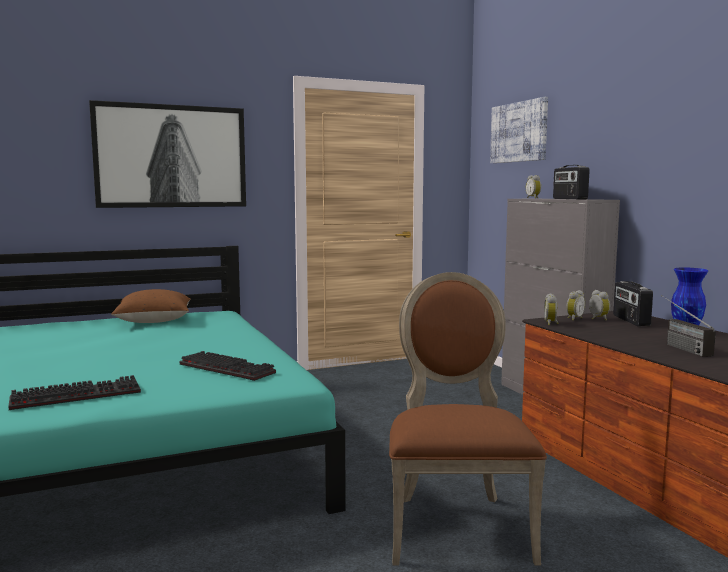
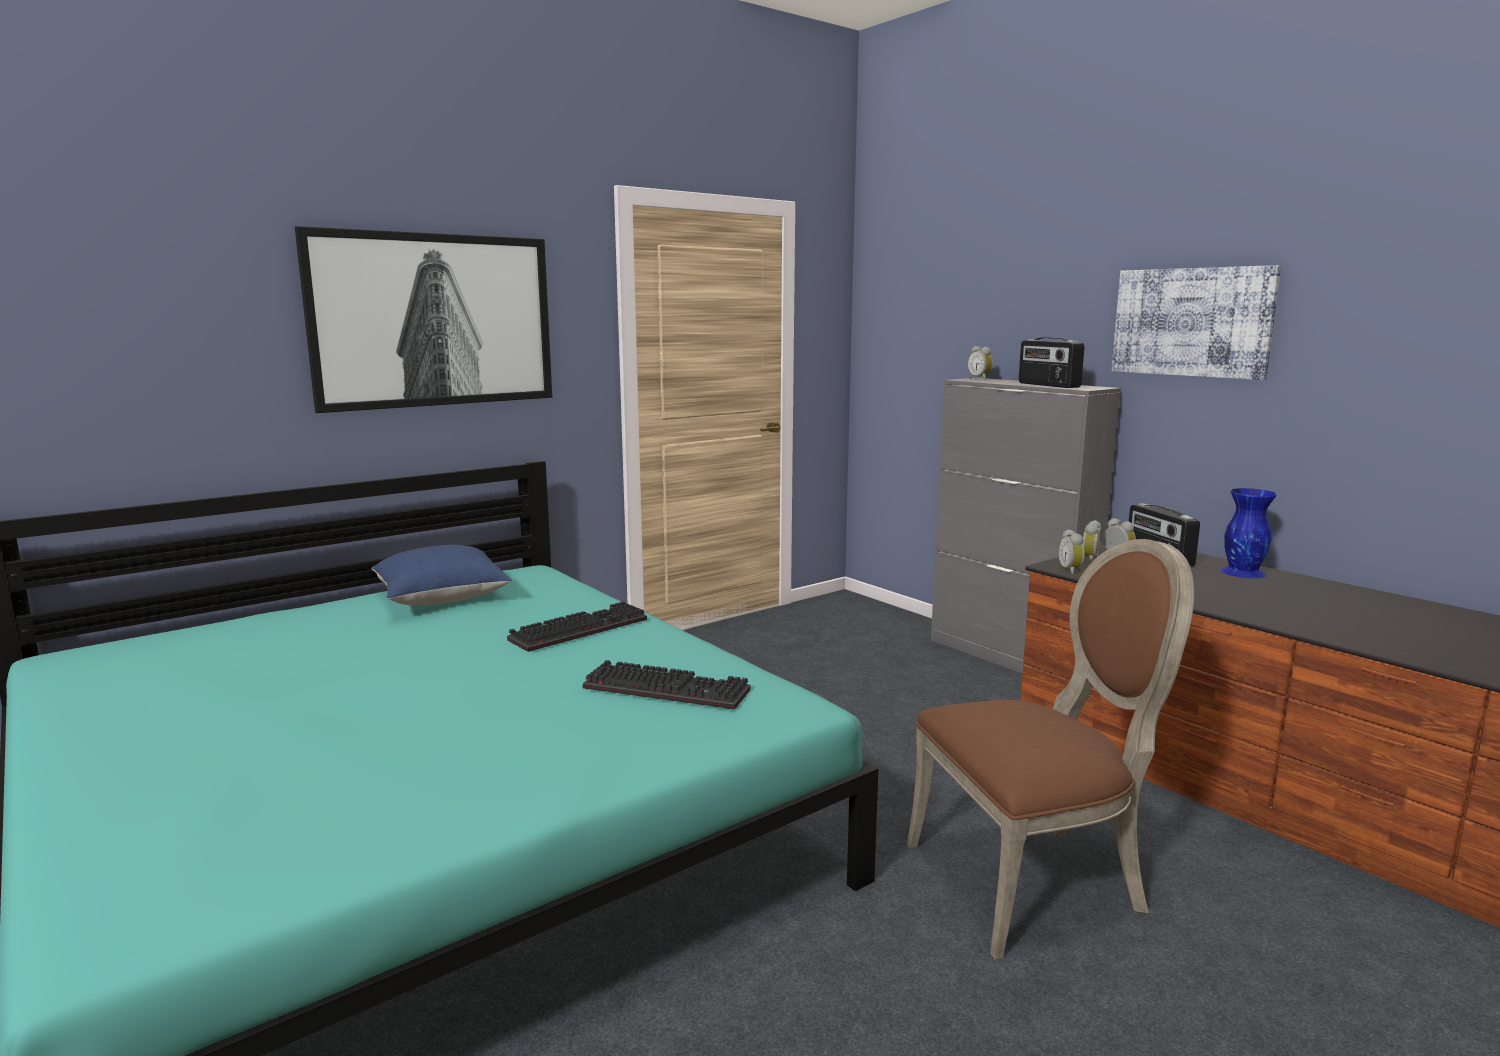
camera: 15 degrees left, 5 degrees up
(78, 395) = (480, 773): keyboard -> keyboard (580, 629)
(154, 321) = (442, 598): brown pillow -> blue pillow
(455, 525) = (1034, 880): brown chair -> brown chair turned 90 degrees clockwise
(519, 132) = (943, 279): picture -> picture (1191, 322)
(678, 346) = (1267, 602): radio -> none

